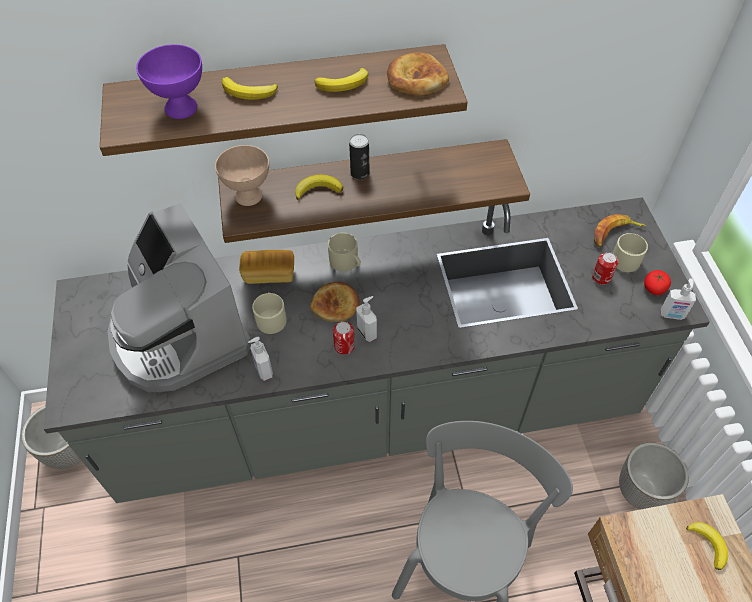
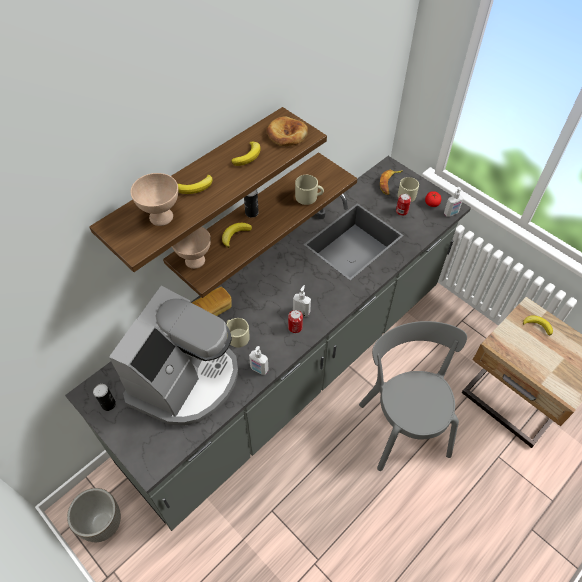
camera: 35 degrees left, 0 degrees up
(86, 314) = (108, 404): none -> can
(179, 334) = (185, 379): coffee machine -> coffee machine turned 90 degrees counterclockwise
(181, 109) = (162, 217): purple bowl -> beige bowl
(335, 304) = (269, 306): bread -> none
(346, 262) = (254, 277): beige mug -> beige mug (309, 197)
(640, 492) = (462, 328): planter -> none

